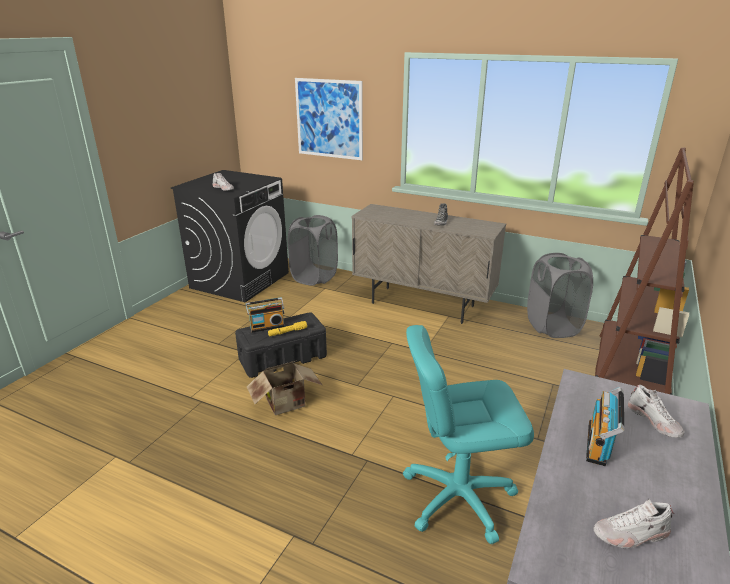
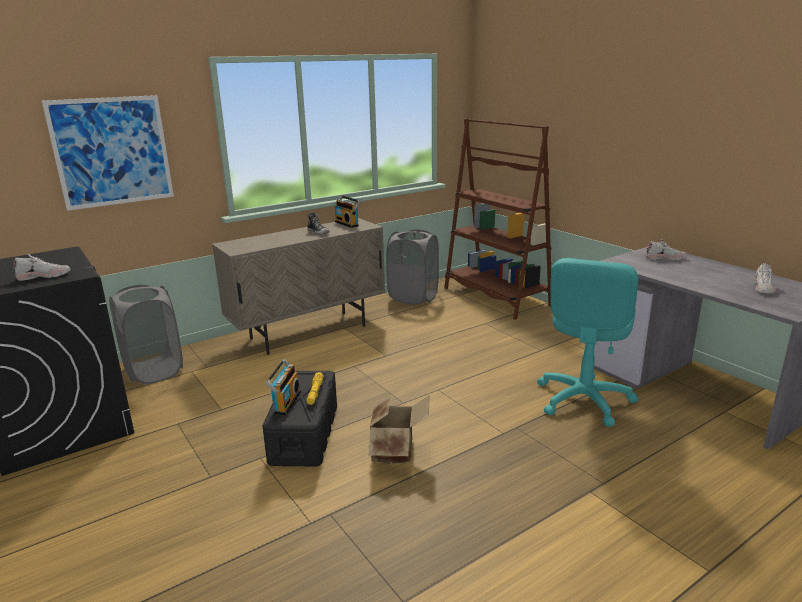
camera: 60 degrees left, 5 degrees down
(600, 444) = (683, 274): radio -> radio (348, 223)

